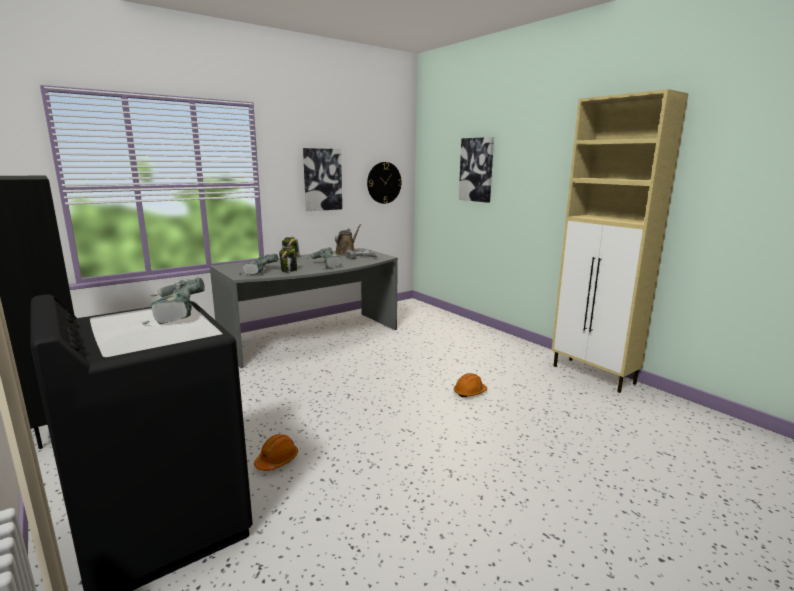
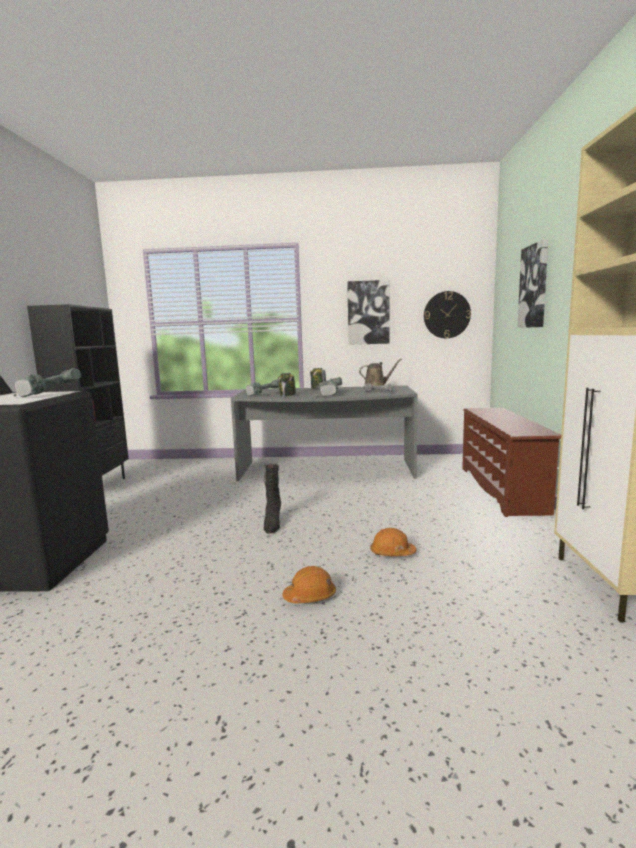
camera: 40 degrees right, 5 degrees down
(277, 460) = (146, 550): orange hard hat -> orange hard hat (310, 596)
(351, 398) = (272, 524): none -> black boot
(463, 326) = (503, 489): none -> brown shoe rack

